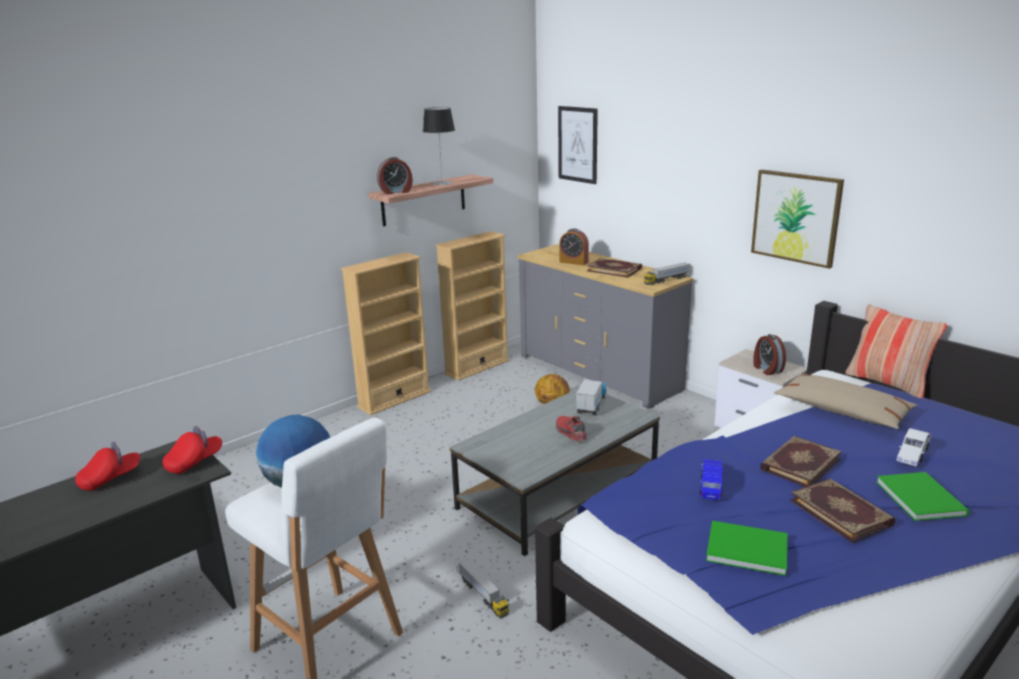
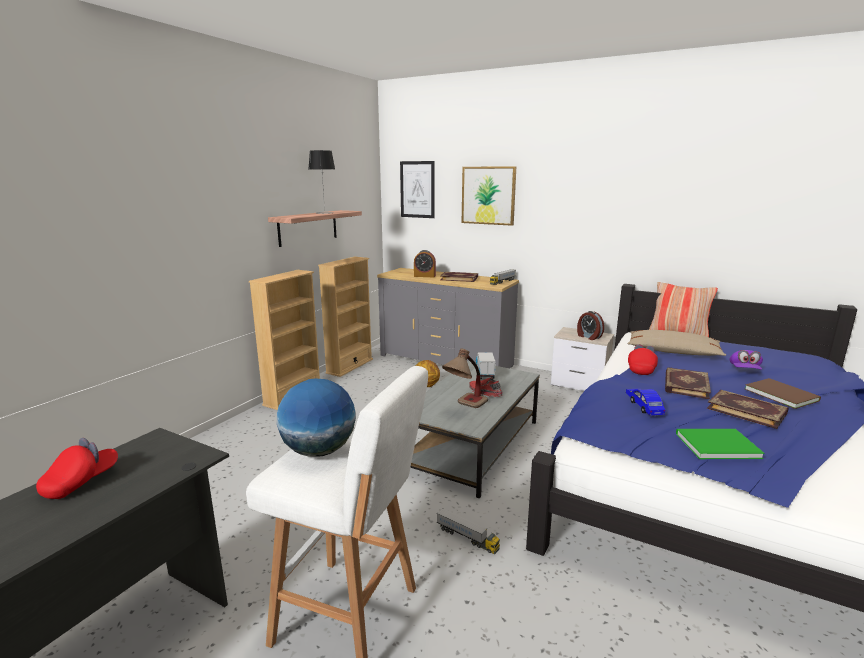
camera: 20 degrees left, 5 degrees down
(194, 462) = (180, 450): red cap -> red cap (641, 369)
(396, 192) = (292, 216): alarm clock -> none
(533, 448) = (465, 407): none -> table lamp
(796, 217) = (600, 226): picture -> picture (488, 195)
(912, 454) = (744, 370): white toy car -> purple cap
(920, 496) = (780, 394): green book -> brown book

